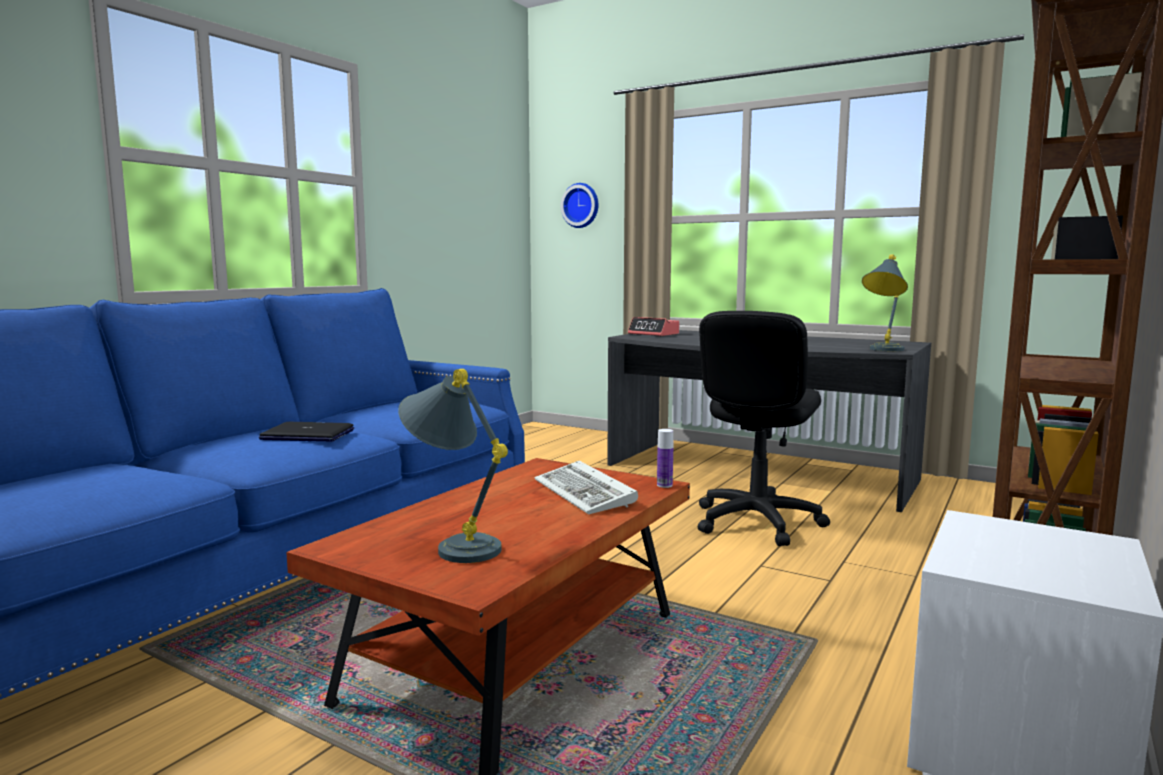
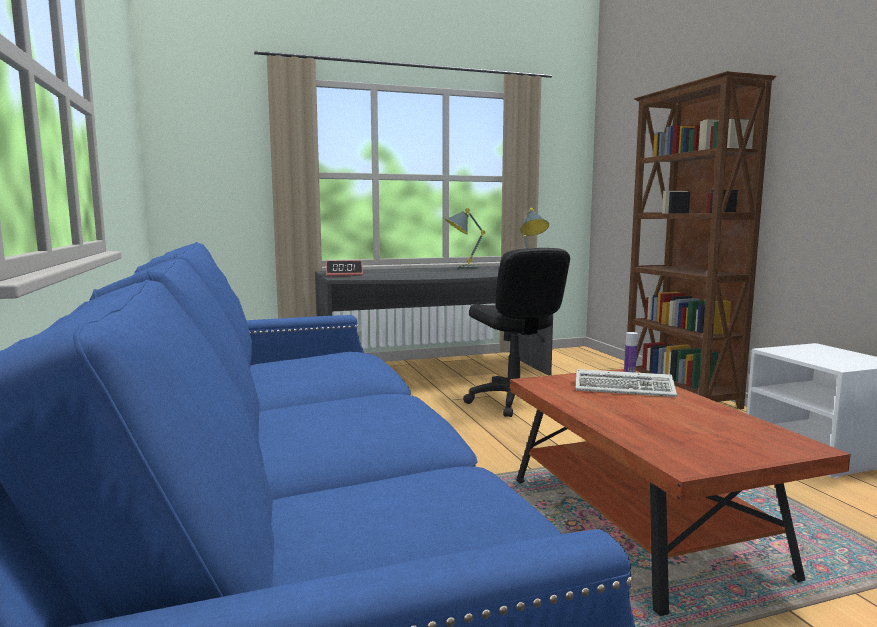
camera: 50 degrees left, 0 degrees up
(307, 435) = (367, 406): laptop -> none
(454, 545) = (712, 435): grey table lamp -> grey table lamp (461, 268)
(581, 205) = (211, 156): wall clock -> none

